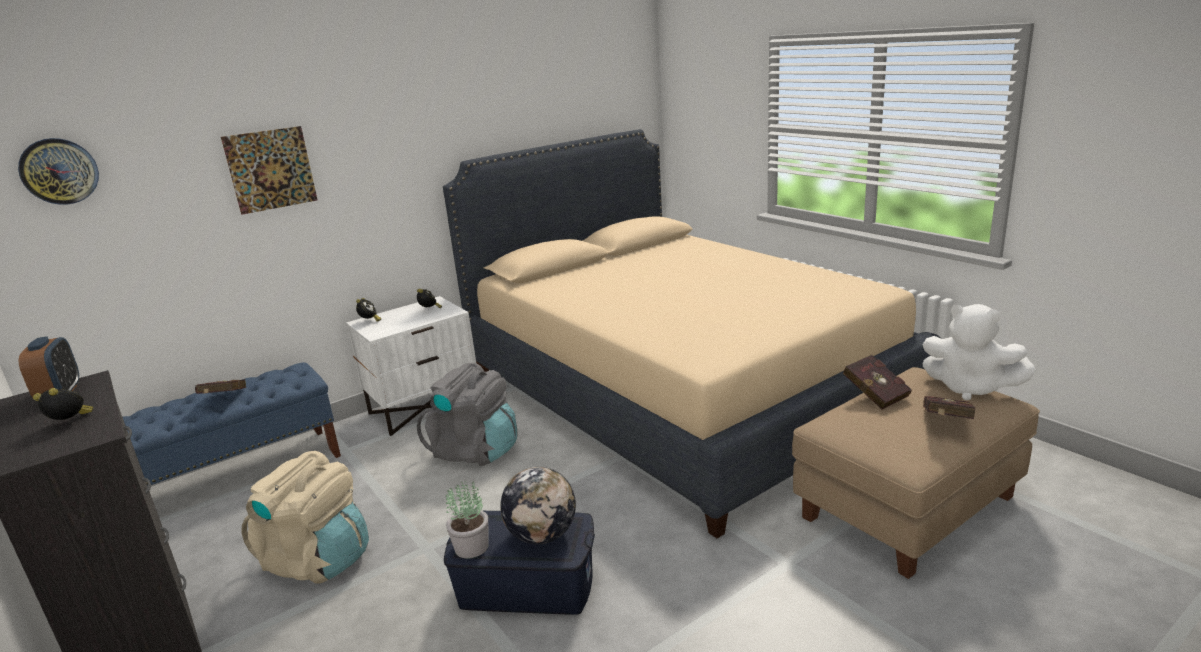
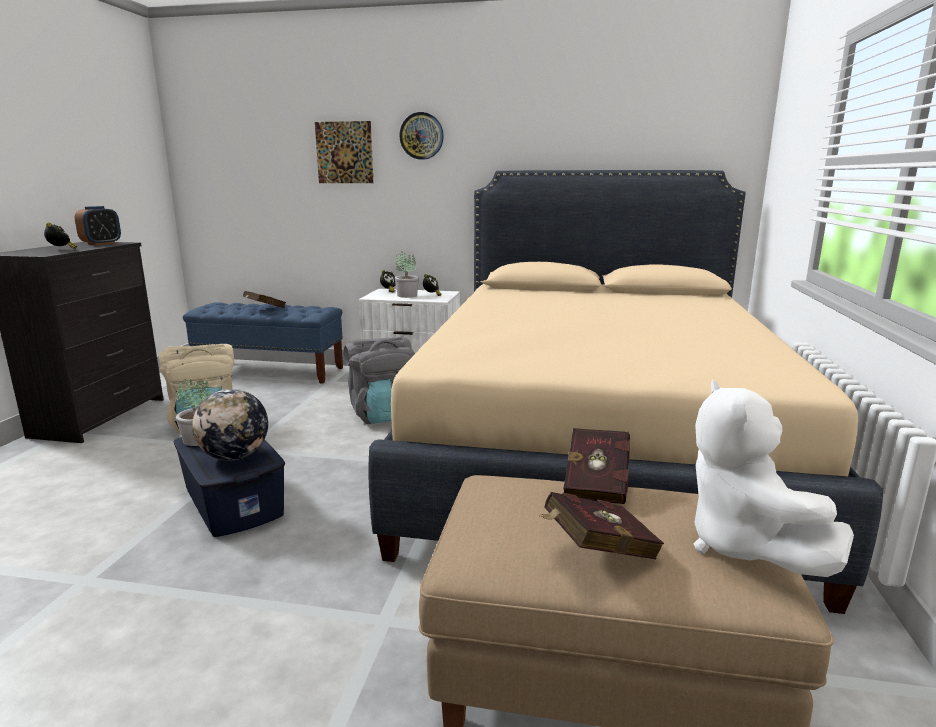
camera: 45 degrees right, 5 degrees down
(59, 171) = (222, 132): wall clock -> wall clock (421, 136)
(406, 319) = (406, 295): none -> potted plant

